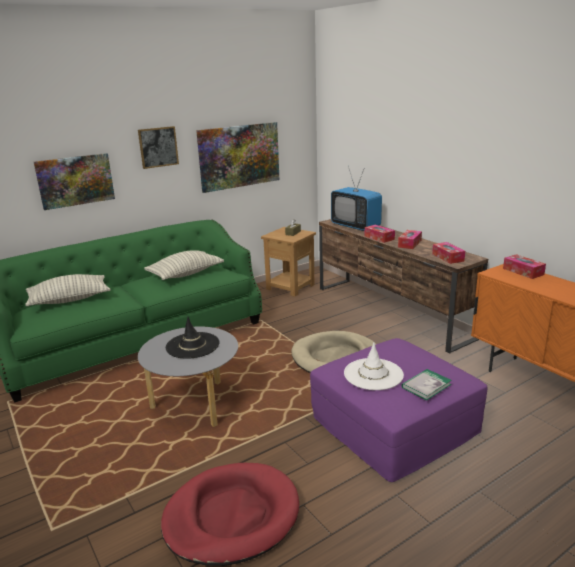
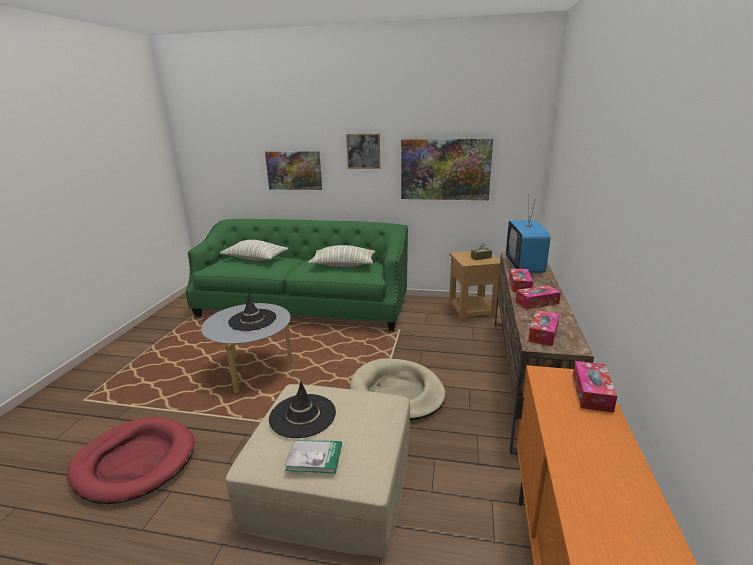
camera: 45 degrees right, 0 degrees up
(373, 374) = (302, 415): white hat -> black hat
(394, 424) = (332, 483): purple ottoman -> beige ottoman

